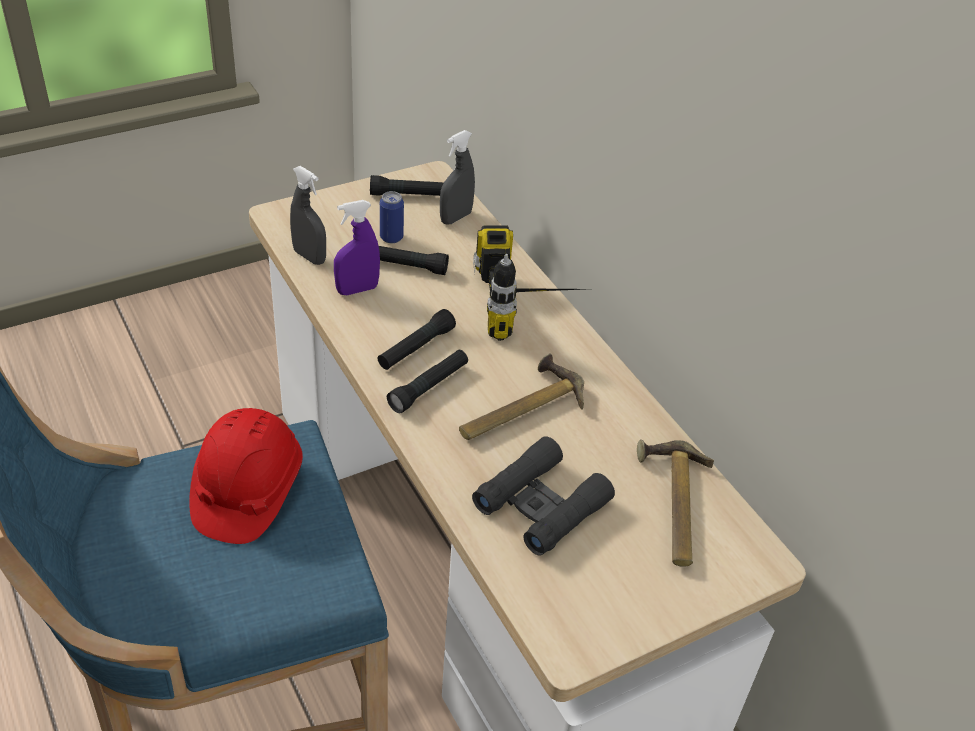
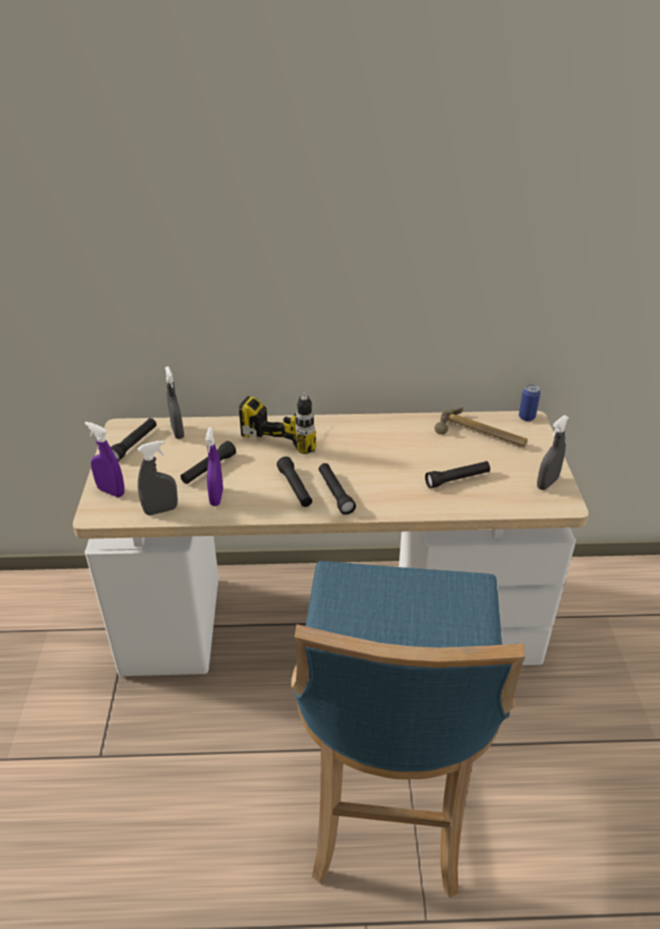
camera: 60 degrees left, 5 degrees down
(247, 491) = (371, 610): red hard hat -> none
(318, 210) = (111, 491): none -> purple spray bottle
(391, 237) = (173, 466): can -> can (526, 417)
(518, 408) = (376, 463): hammer -> none
(541, 504) = (457, 479): black binoculars -> black flashlight
(605, 618) = (547, 483): none -> grey spray bottle

